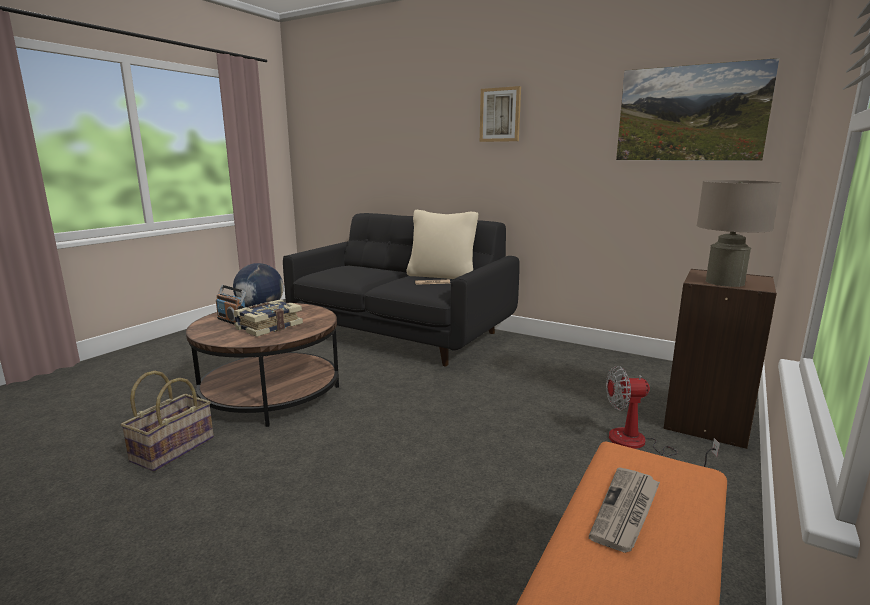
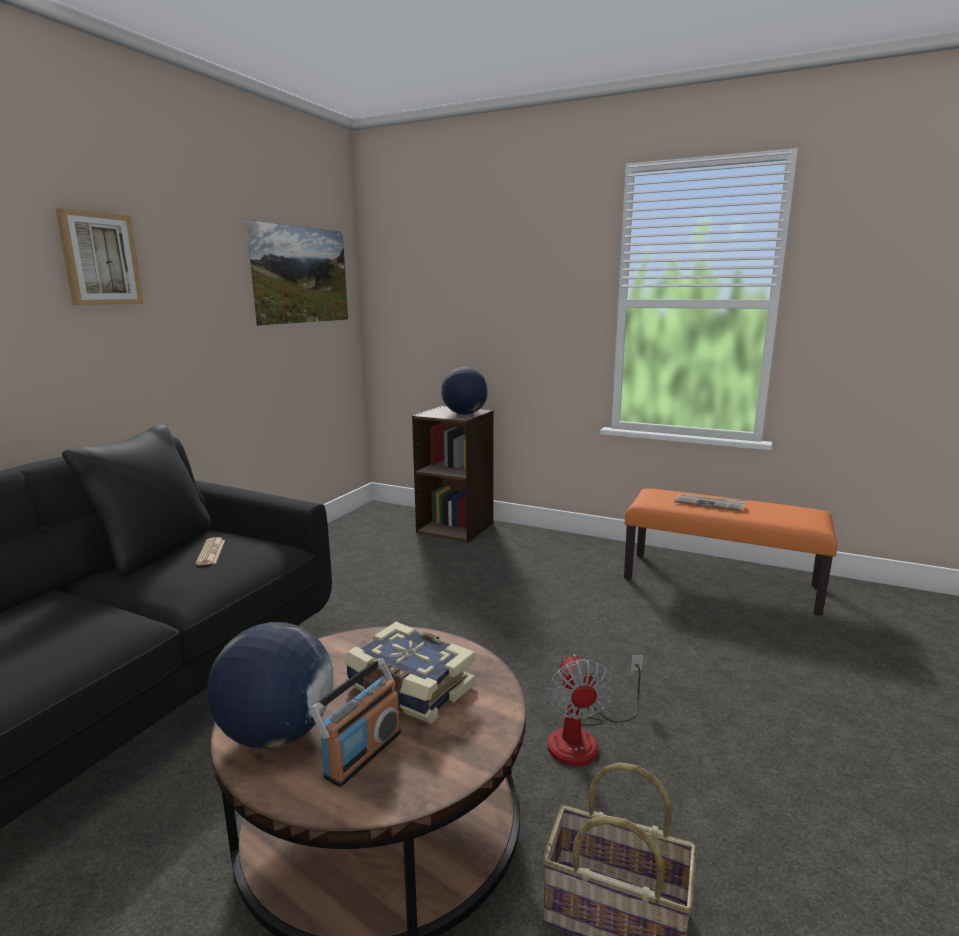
camera: 95 degrees left, 0 degrees up
(442, 276) = (155, 549): beige pillow -> black pillow
(639, 445) = (497, 553): fan -> fan (585, 738)
(724, 282) = (464, 414): beige table lamp -> globe

